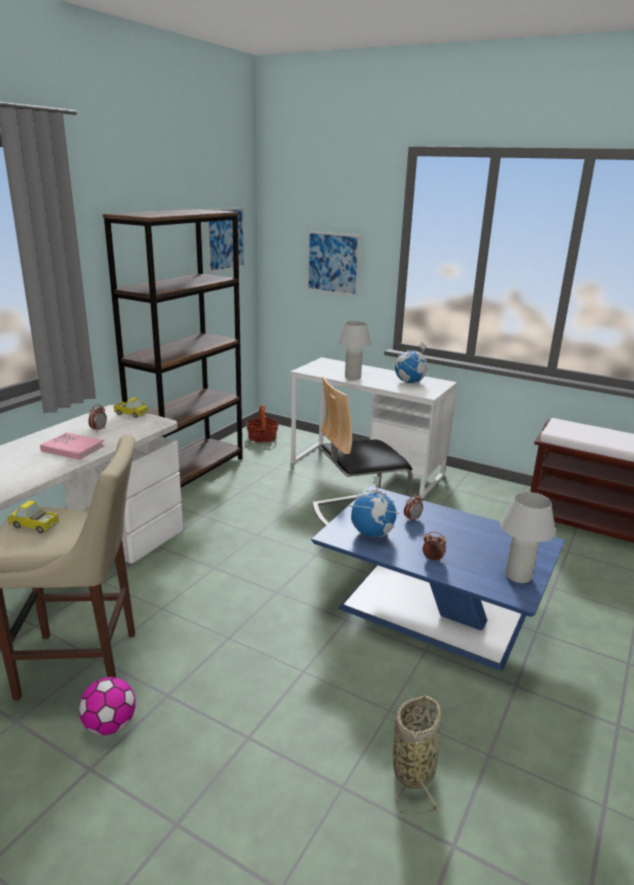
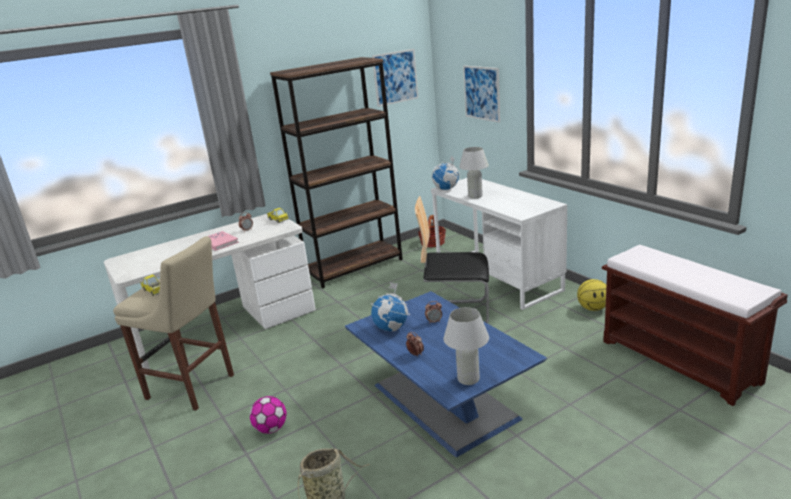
camera: 30 degrees right, 0 degrees up
(110, 725) = (180, 426): football -> football (271, 429)
(410, 382) = (521, 203): globe -> globe (446, 189)
(486, 489) = (593, 308): none -> basketball

